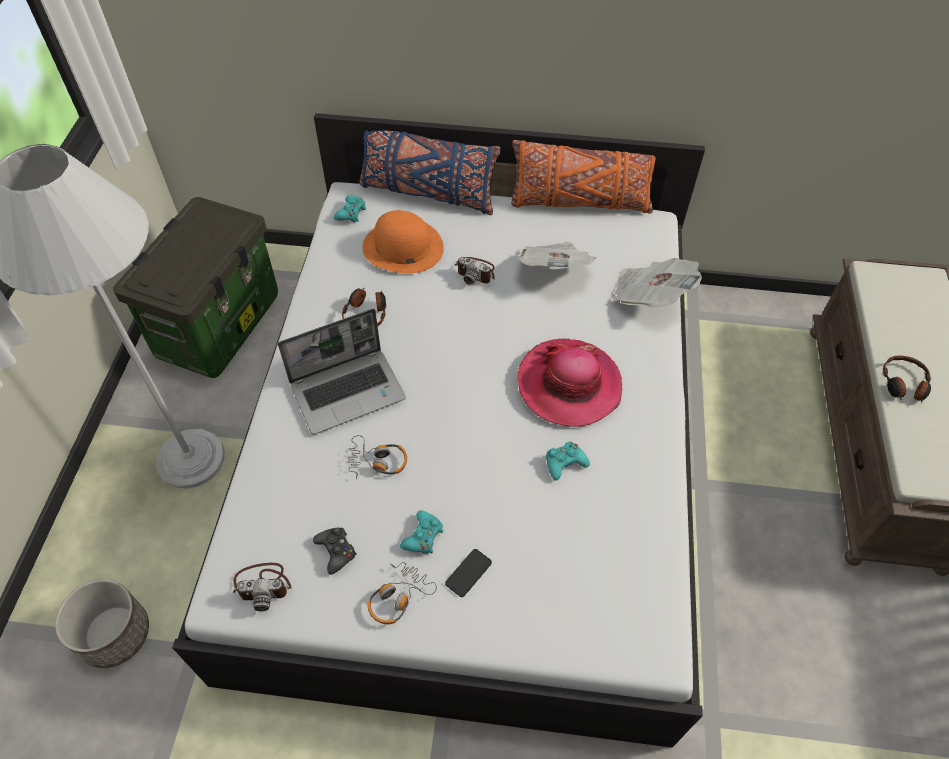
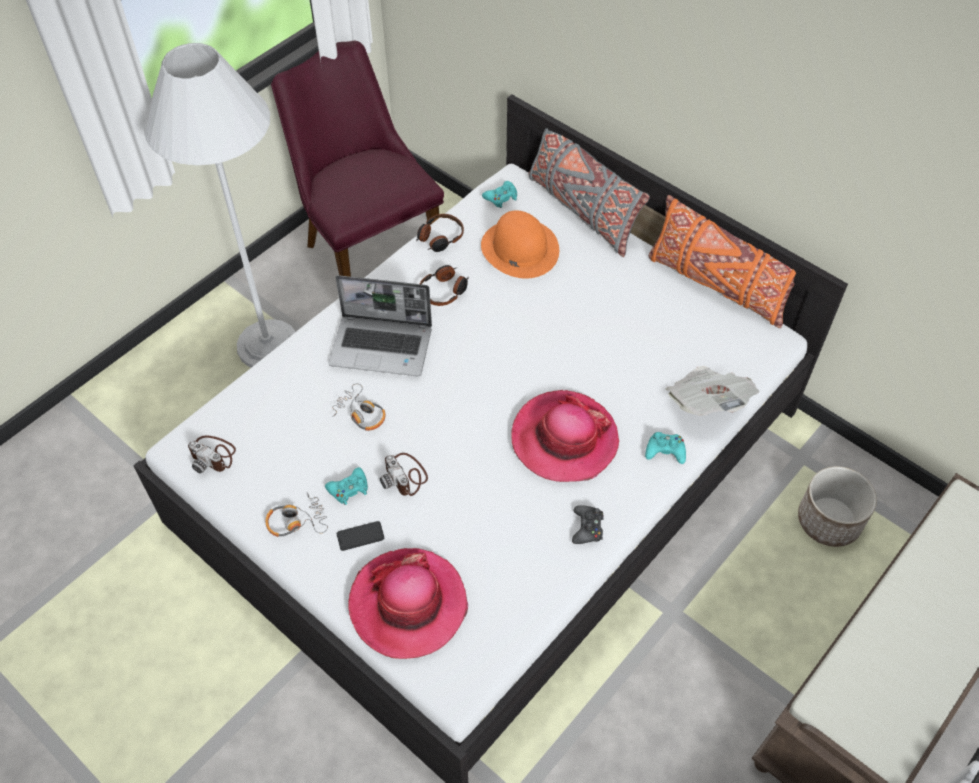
camera: 35 degrees right, 0 degrees up
(115, 634) = (129, 446): planter -> planter (829, 521)
(219, 325) = (365, 246): storage box -> purple chair
(336, 551) = (279, 462): black game controller -> black game controller (587, 528)
(427, 193) = (582, 210): blue pillow -> grey pillow
(476, 272) = (565, 301): camera -> camera (405, 476)
(554, 270) = (638, 334): newspaper -> none
(562, 607) = (408, 604): none -> hat
(564, 463) = (505, 499): turquoise game controller -> turquoise game controller (665, 451)
(903, 384) = (893, 618): headphones -> headphones (440, 238)

